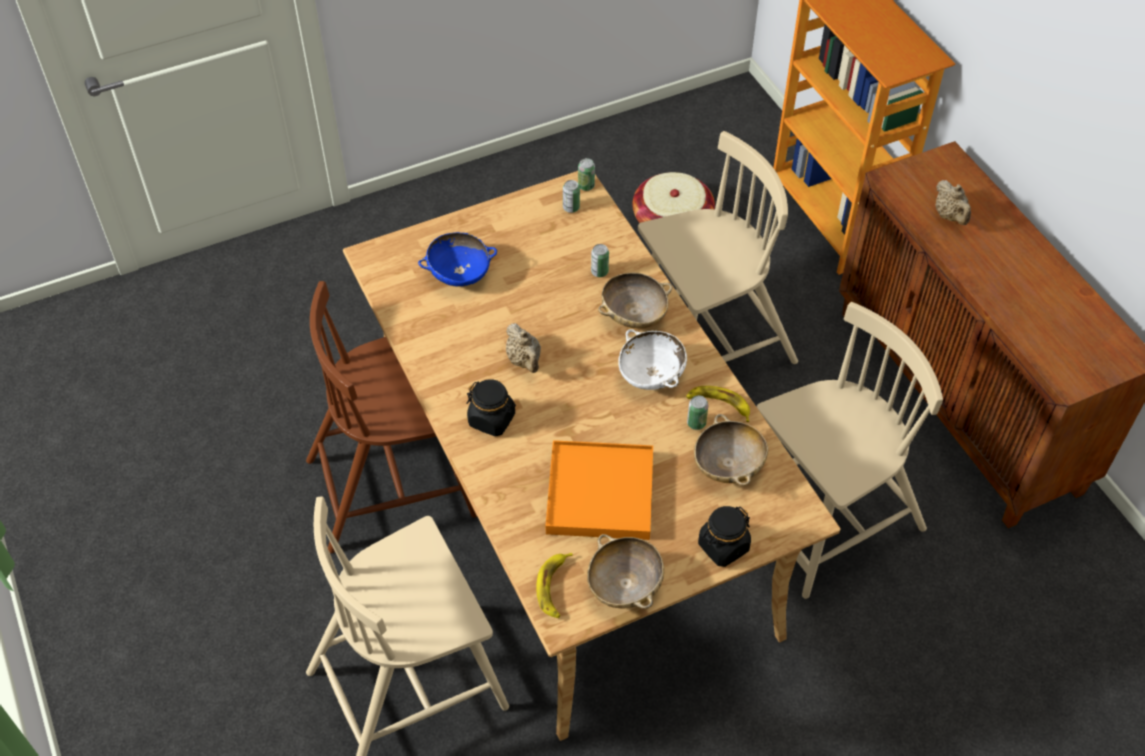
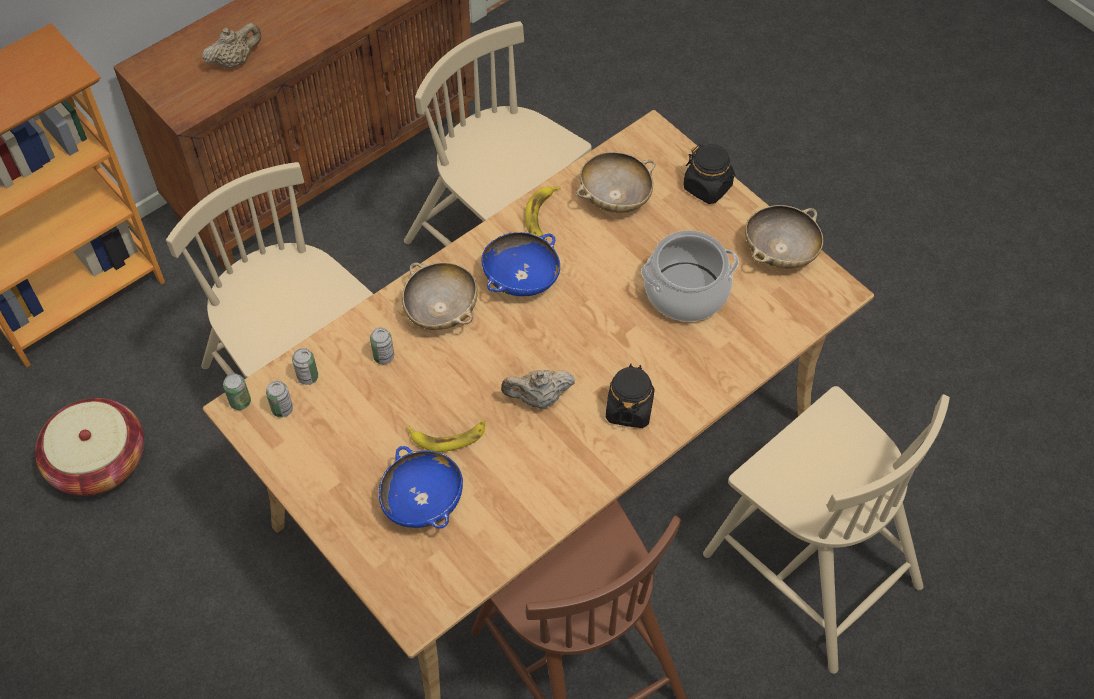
camera: 105 degrees left, 5 degrees up
(524, 361) = (538, 398): beige teapot -> beige teapot turned 150 degrees counterclockwise
(554, 587) = (806, 305): banana -> banana (448, 436)
(599, 493) = (686, 292): orange tray -> cooking pot
(651, 374) = (521, 279): white bowl -> blue bowl
(696, 423) = (572, 230): can -> can (308, 377)

